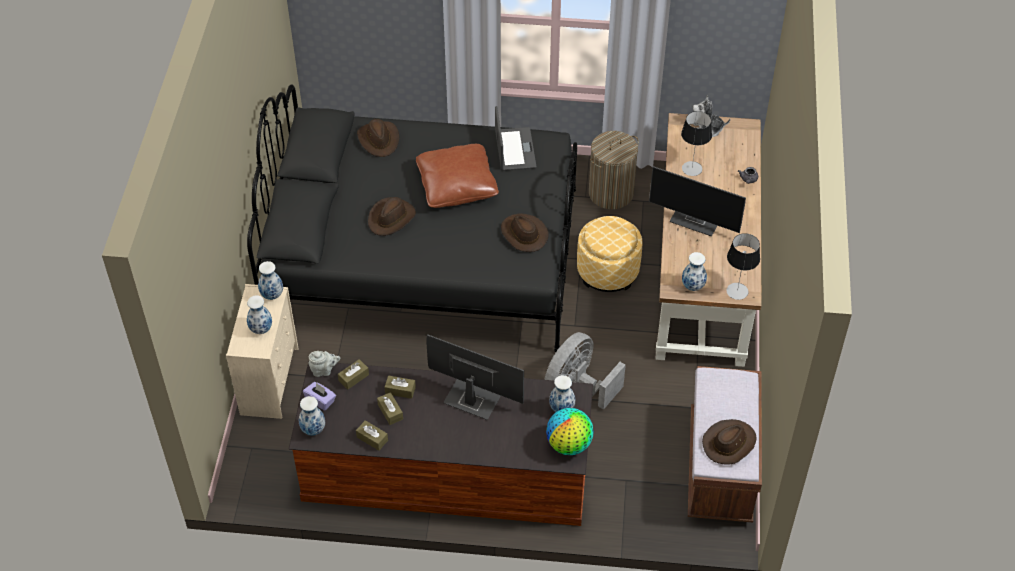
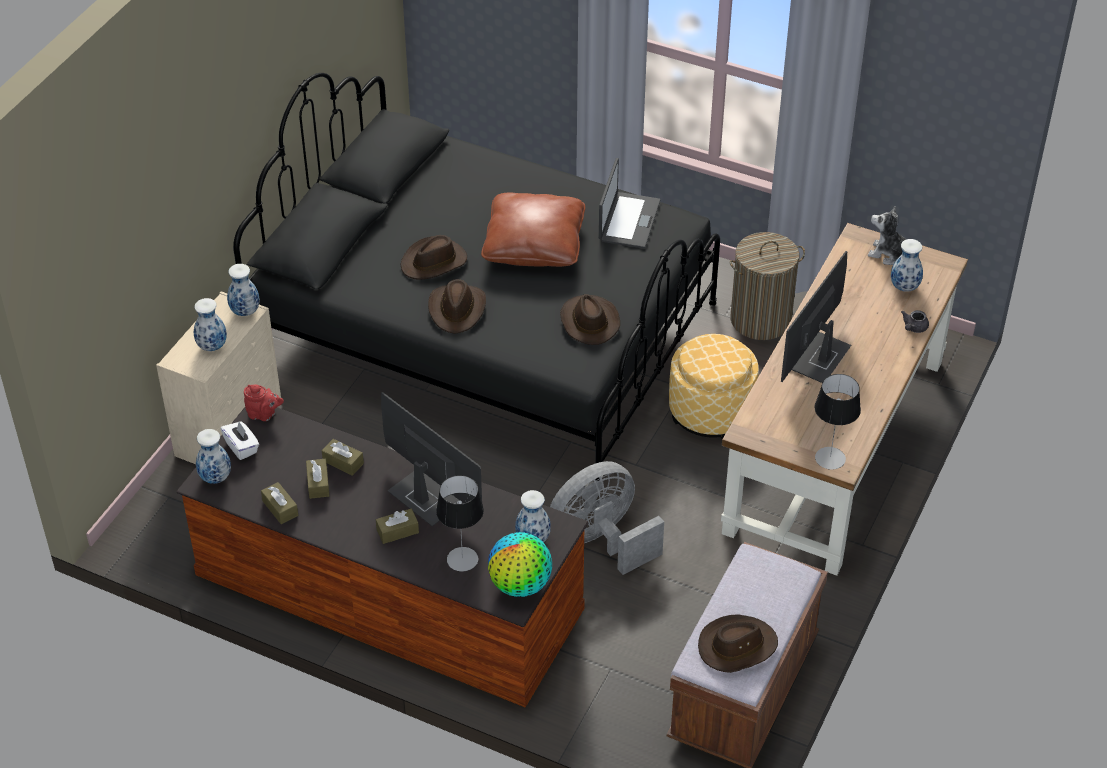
camera: 20 degrees right, 5 degrees down
(320, 400) = (241, 447): purple tissue box -> white tissue box
(324, 370) = (264, 414): grey teapot -> red teapot
(353, 377) = (294, 432): brown tissue box -> brown tissue box (397, 531)
(379, 140) = (465, 170): brown hat -> brown hat (457, 309)
(692, 168) = (844, 296): table lamp -> table lamp (462, 559)
(693, 286) = (774, 437): vase -> vase (905, 287)
(696, 220) = (819, 359): monitor -> monitor turned 75 degrees clockwise

